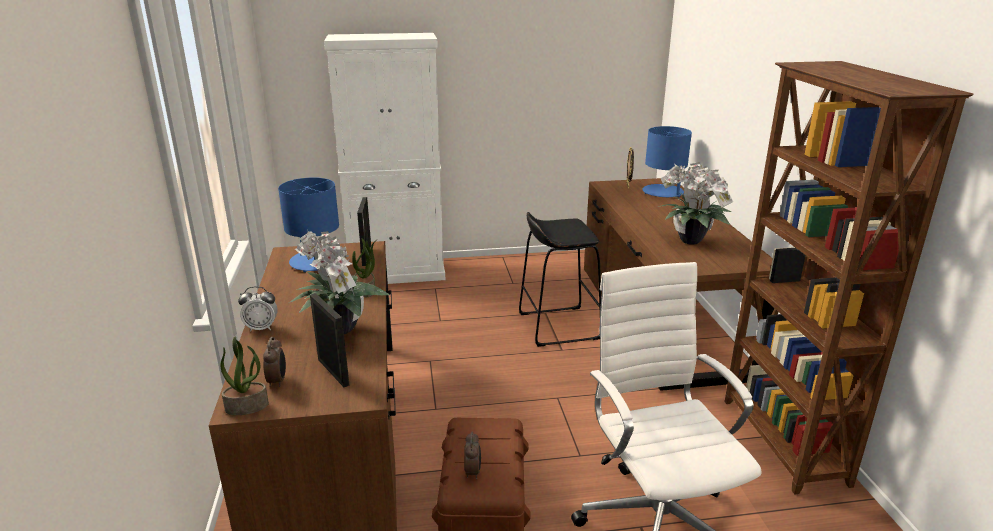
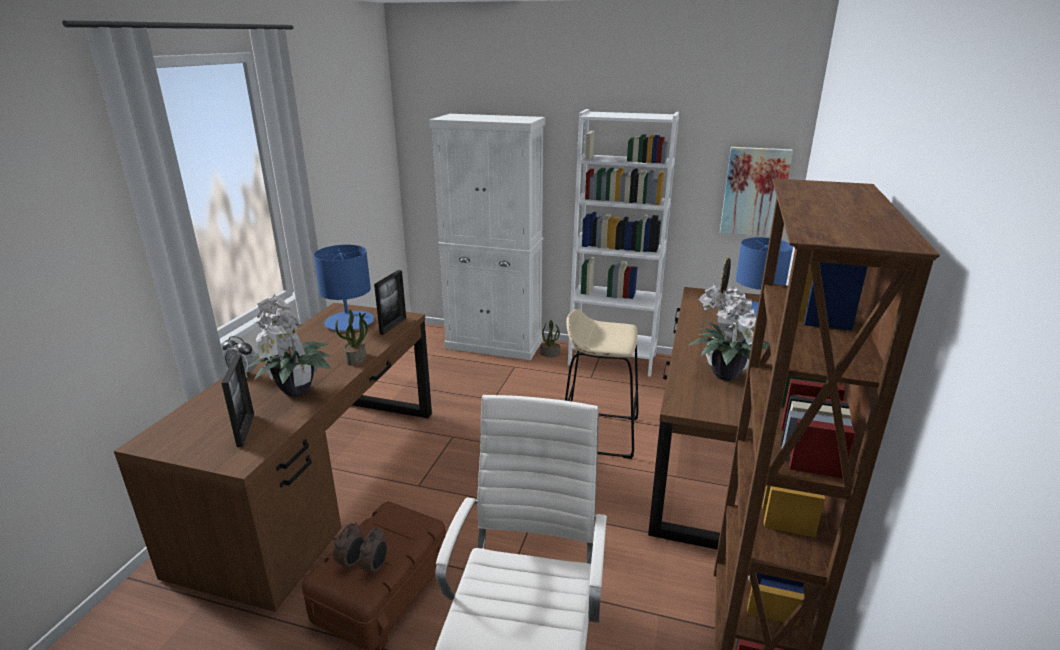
camera: 25 degrees right, 0 degrees up
(247, 406) = (155, 442): potted plant -> potted plant (550, 353)
(278, 381) = (199, 426): alarm clock -> alarm clock (376, 567)
(519, 264) = (612, 359): none -> white bookcase
(558, 326) = (599, 433): black stool -> beige stool
(627, 90) = (754, 192): none -> picture

